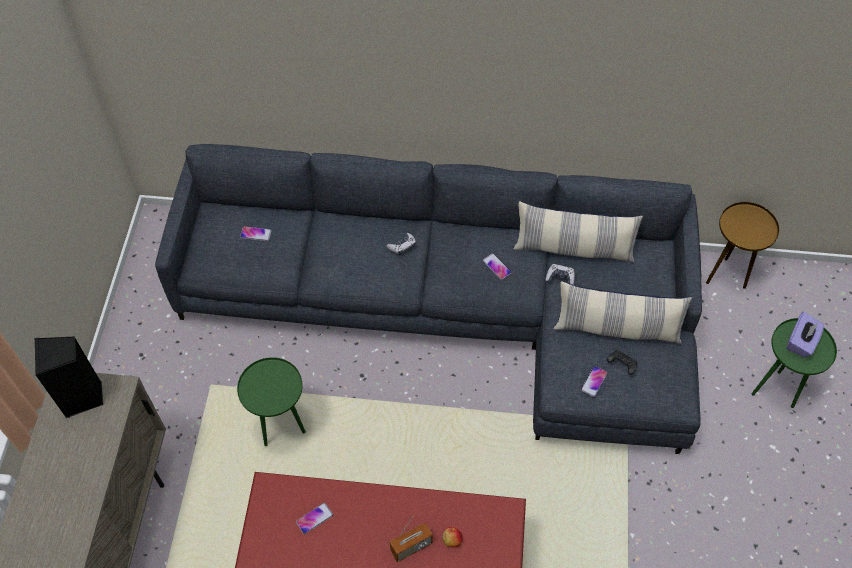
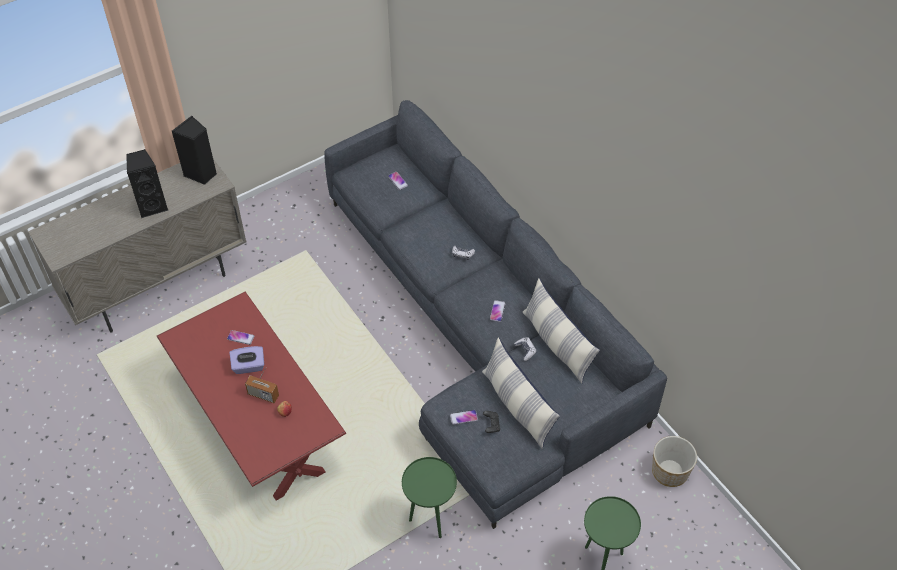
camera: 50 degrees right, 5 degrees down
(75, 480) = (152, 206): none -> black speaker
(282, 429) = (309, 304): green side table -> green side table (430, 520)
(726, 276) = (670, 471): brown side table -> planter
(801, 342) = (614, 519): purple tissue box -> purple tissue box (249, 366)

